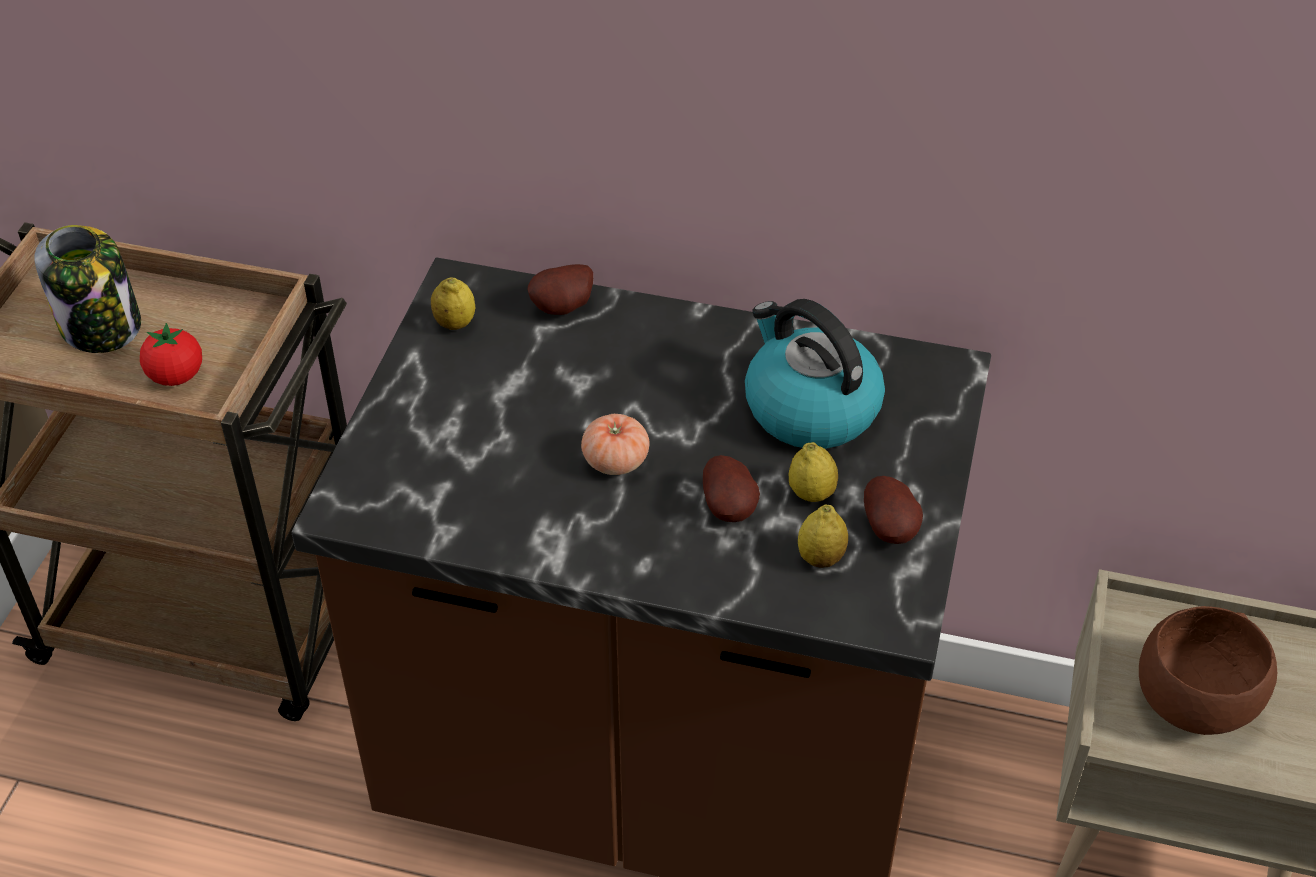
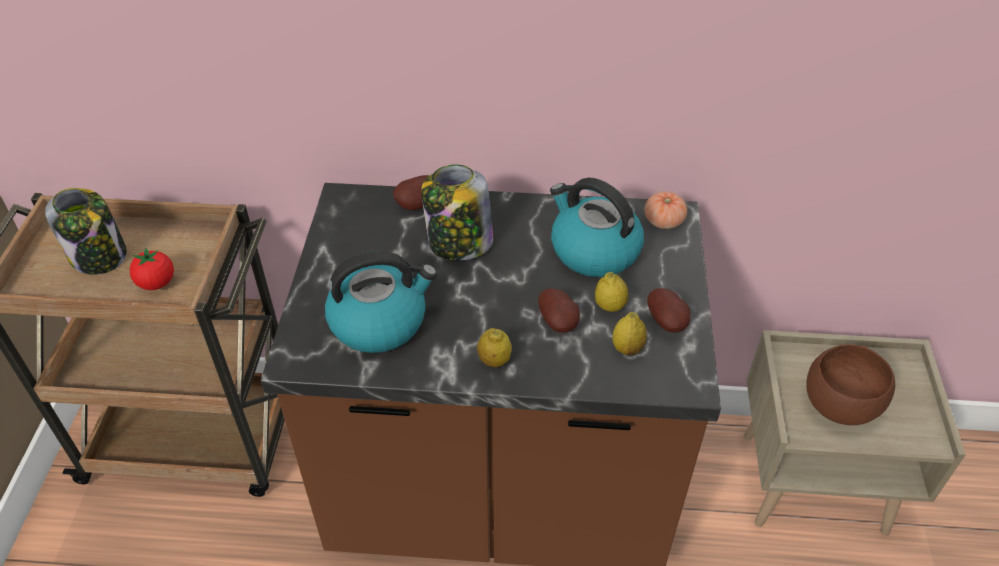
camera: 10 degrees left, 0 degrees up
(455, 323) = (346, 224): lemon -> lemon (494, 360)
(473, 472) = (380, 321): none -> kettle
(612, 372) = (459, 243): none -> jar
(615, 461) = (475, 301): tomato -> tomato (663, 221)

